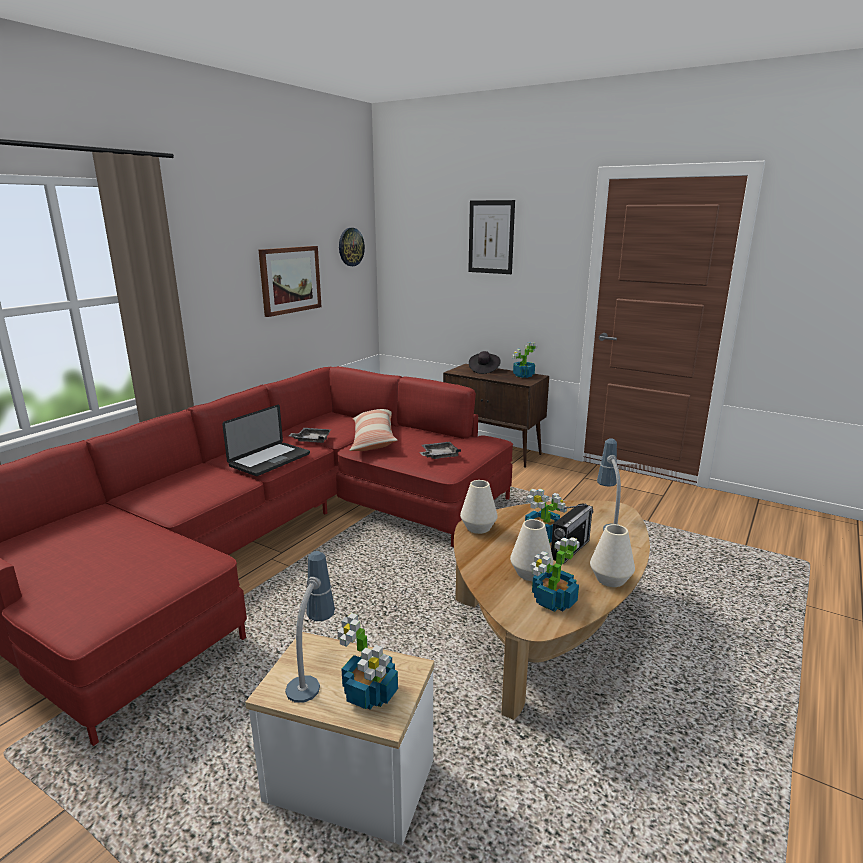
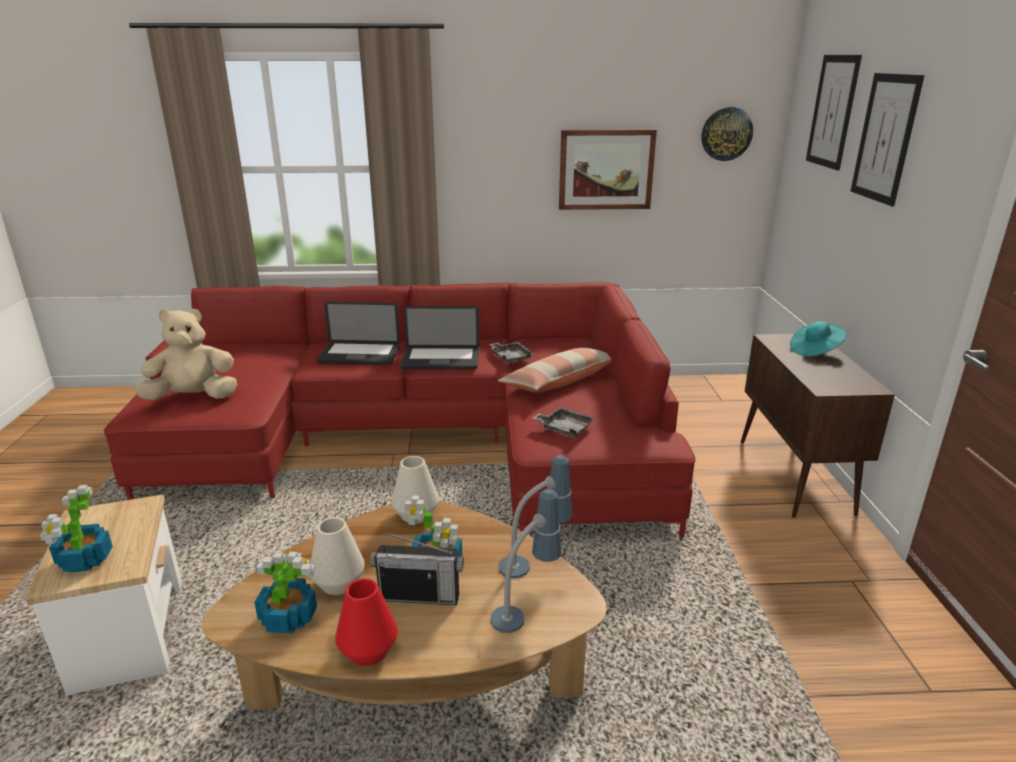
camera: 55 degrees right, 5 degrees up
(118, 580) = (193, 397): none -> beige plush toy
(194, 485) = (359, 355): none -> laptop
(313, 673) = (105, 523): table lamp -> table lamp (534, 563)
(431, 226) = (832, 111): none -> picture
(483, 370) = (815, 350): black hat -> turquoise hat
(523, 375) = (851, 378): potted plant -> none
(610, 579) = (369, 651): white vase -> red vase

